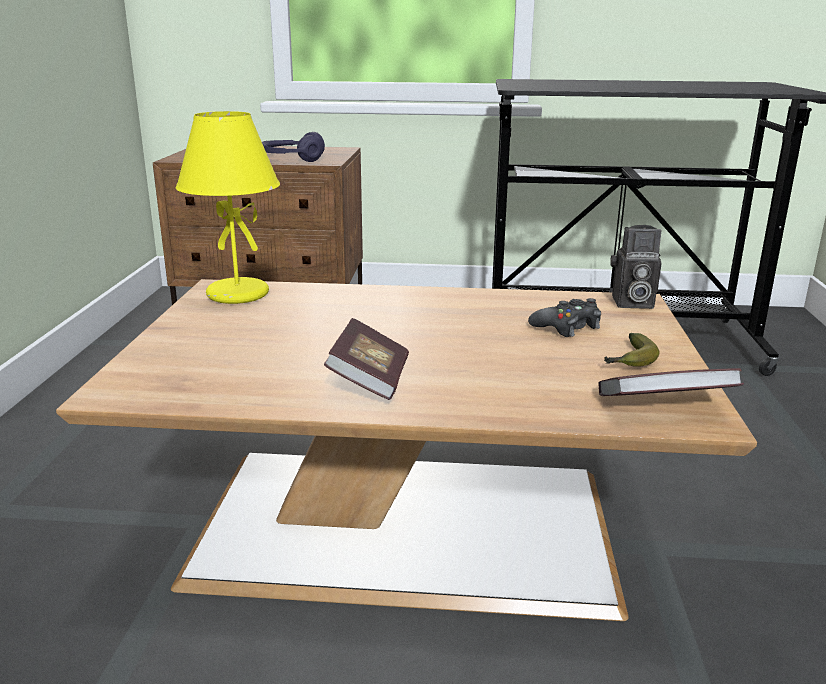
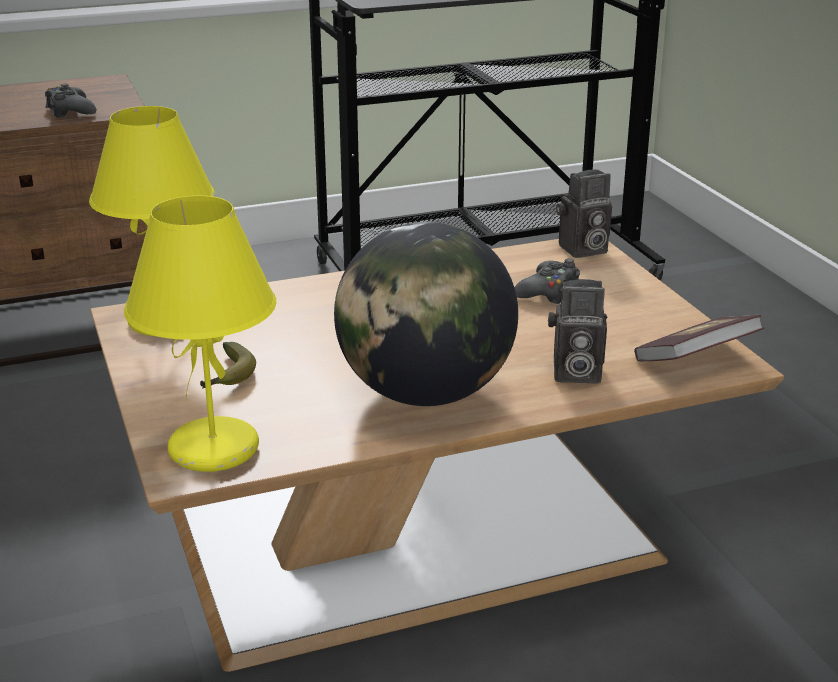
camera: 25 degrees left, 5 degrees up
(151, 384) = (214, 450): none -> yellow table lamp
(293, 159) = (70, 111): purple headphones -> black game controller
(370, 380) = (425, 393): book -> globe
(524, 393) = (573, 373): none -> camera
(630, 361) = (634, 318): banana -> banana (228, 376)

